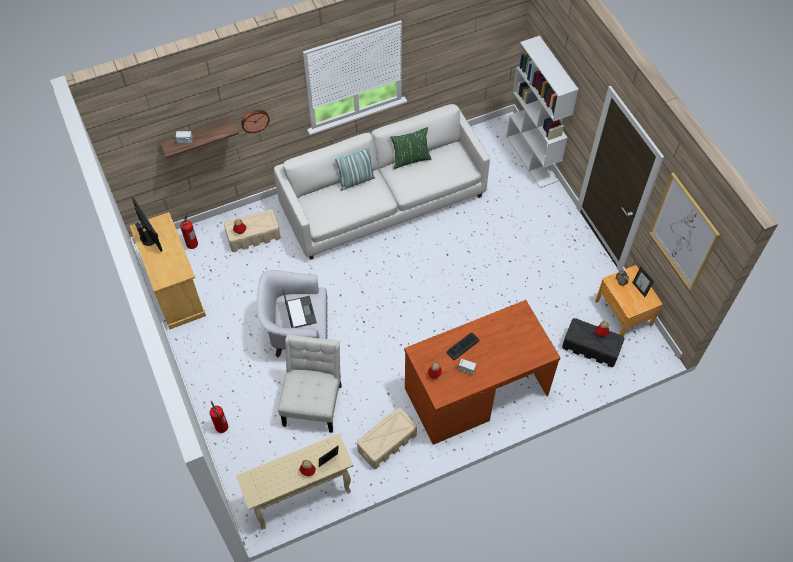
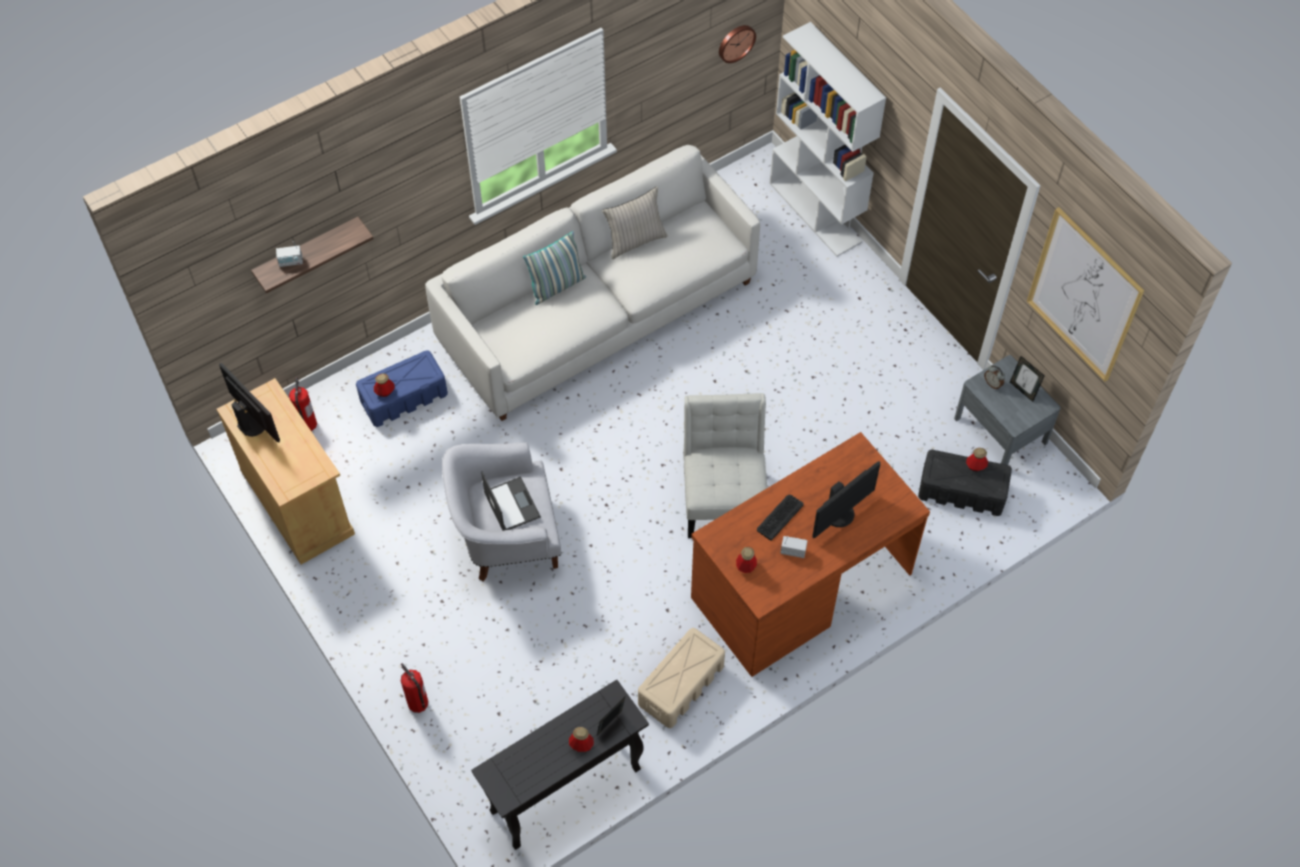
camera: 10 degrees left, 0 degrees up
(254, 120) = (391, 213): wall clock -> wall clock (735, 42)
(254, 236) = (404, 397): beige storage box -> blue storage box
(300, 498) = (564, 791): beige console table -> black console table
(313, 401) = (553, 640): white chair -> white chair (723, 496)
(410, 159) = (635, 240): green pillow -> beige pillow
(501, 350) = (840, 515): none -> monitor
(623, 312) = (1000, 430): brown nightstand -> grey nightstand

